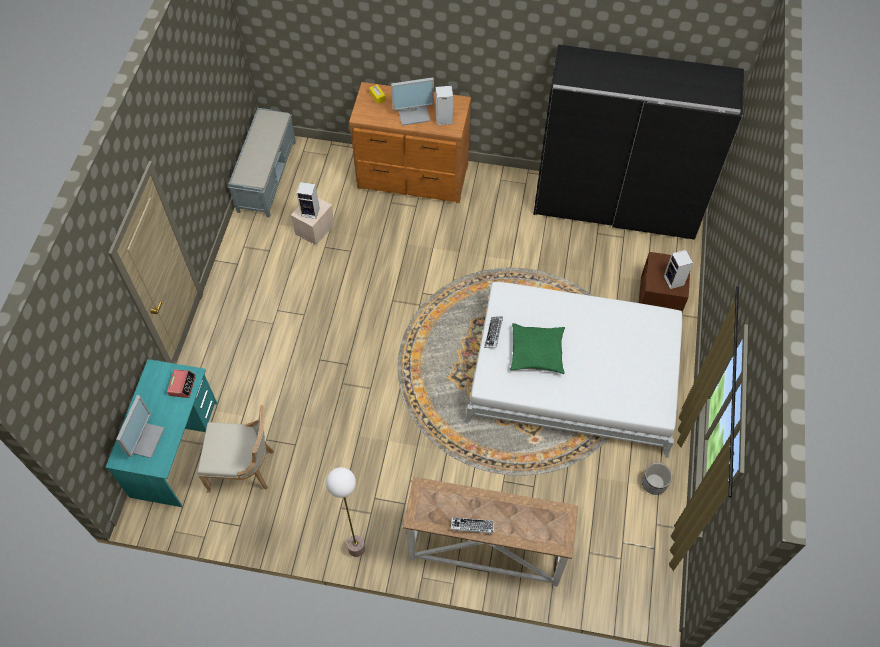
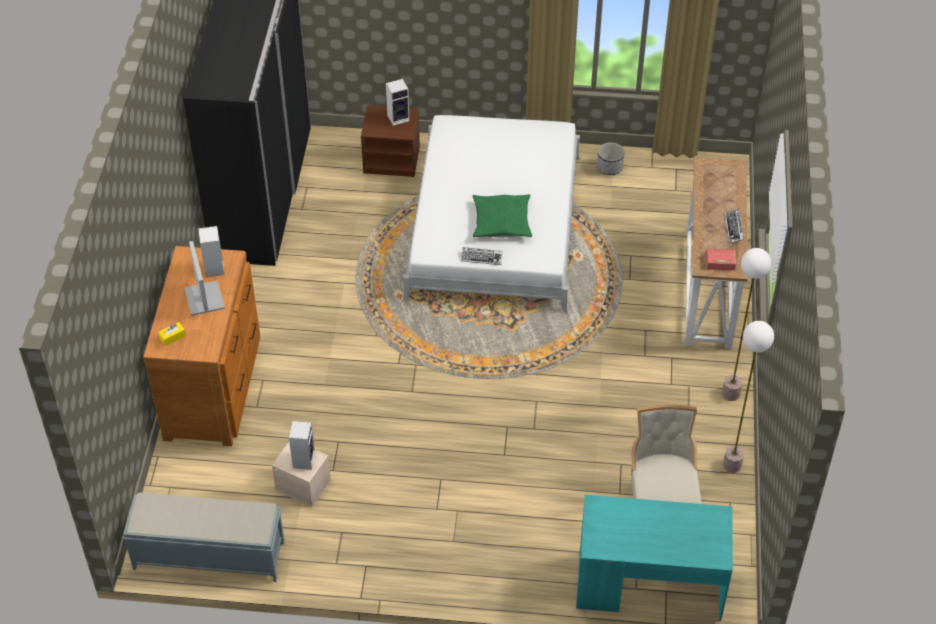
camera: 95 degrees left, 10 degrees down
(143, 438) = (688, 539): monitor -> none
(182, 385) = (611, 513): alarm clock -> alarm clock (719, 261)
(277, 535) = (732, 465): none -> floor lamp

